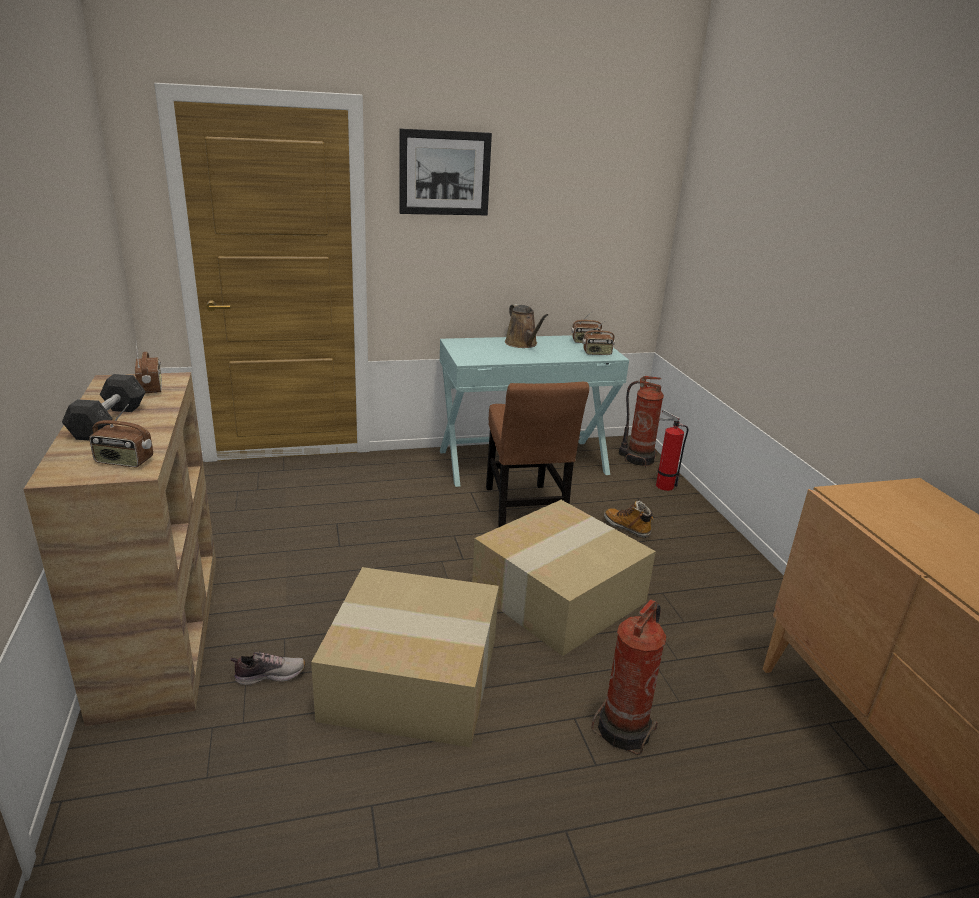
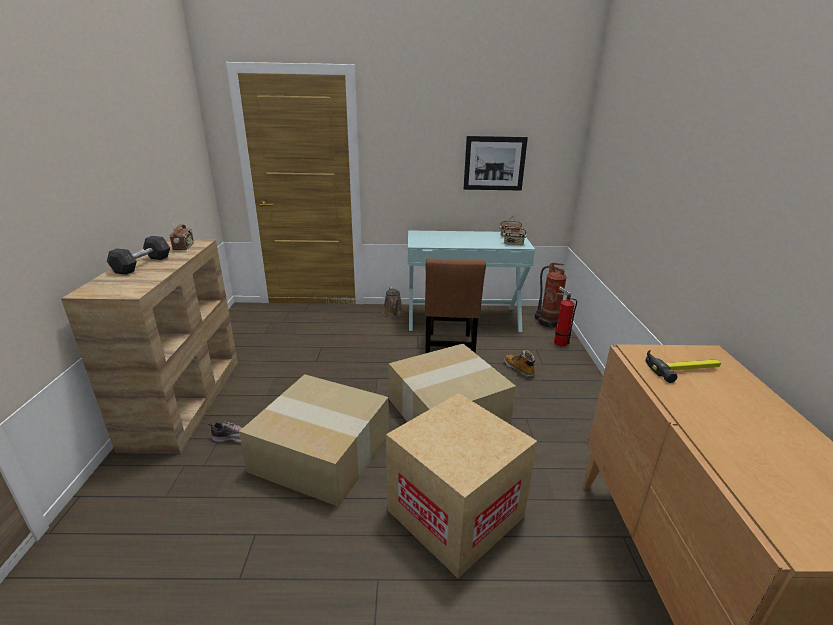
camera: 15 degrees right, 0 degrees up
(124, 461) = (129, 287): radio -> none
(444, 173) = (410, 116): picture -> picture (494, 163)
(522, 344) = (463, 235): brown watering can -> brown watering can (393, 313)
(626, 729) = (455, 513): fire extinguisher -> cardboard box
(899, 509) = (682, 368): none -> hammer

